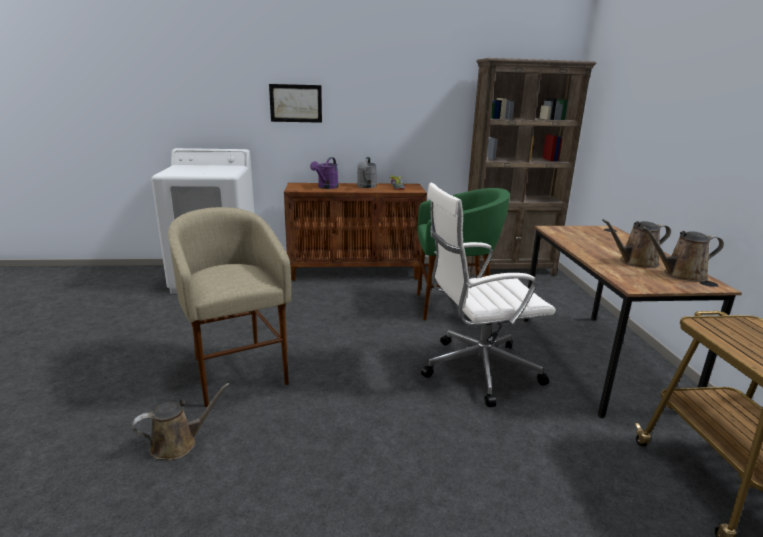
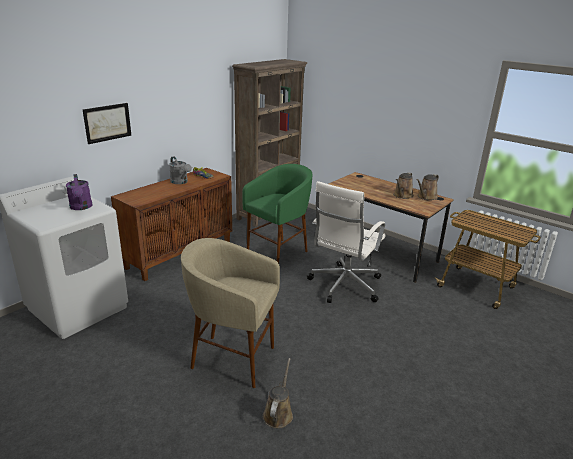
camera: 45 degrees left, 5 degrees up
(326, 187) = (155, 192): purple watering can -> purple watering can (81, 207)

